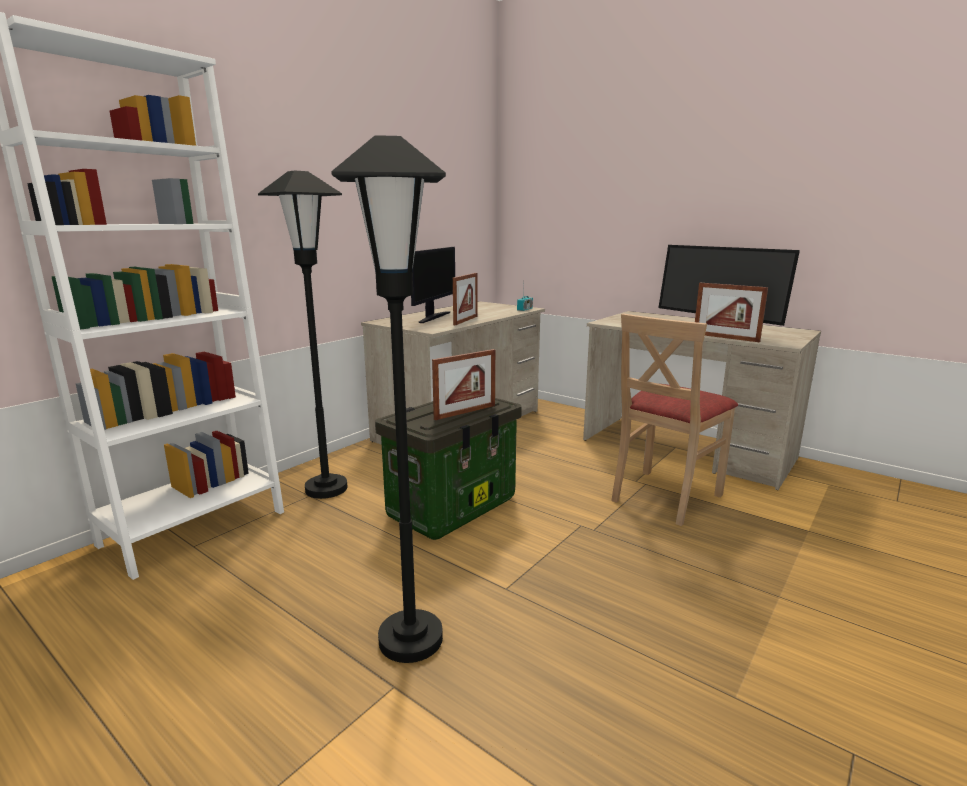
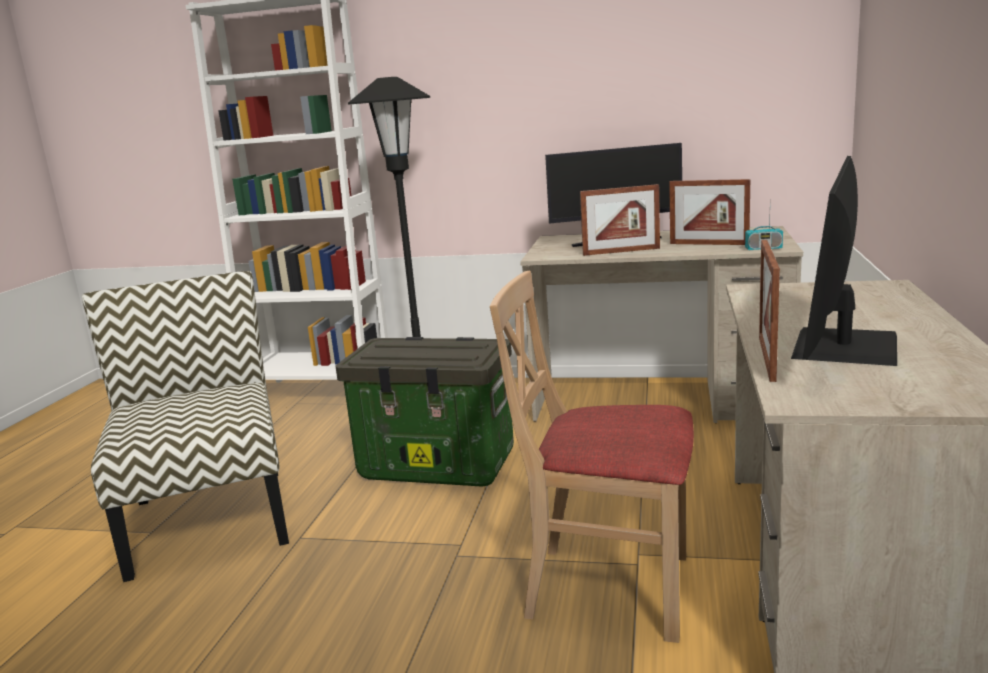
camera: 65 degrees right, 0 degrees up
(410, 638) = (208, 519): black floor lamp -> chair
(465, 412) = (420, 355): picture frame -> picture frame (708, 244)

